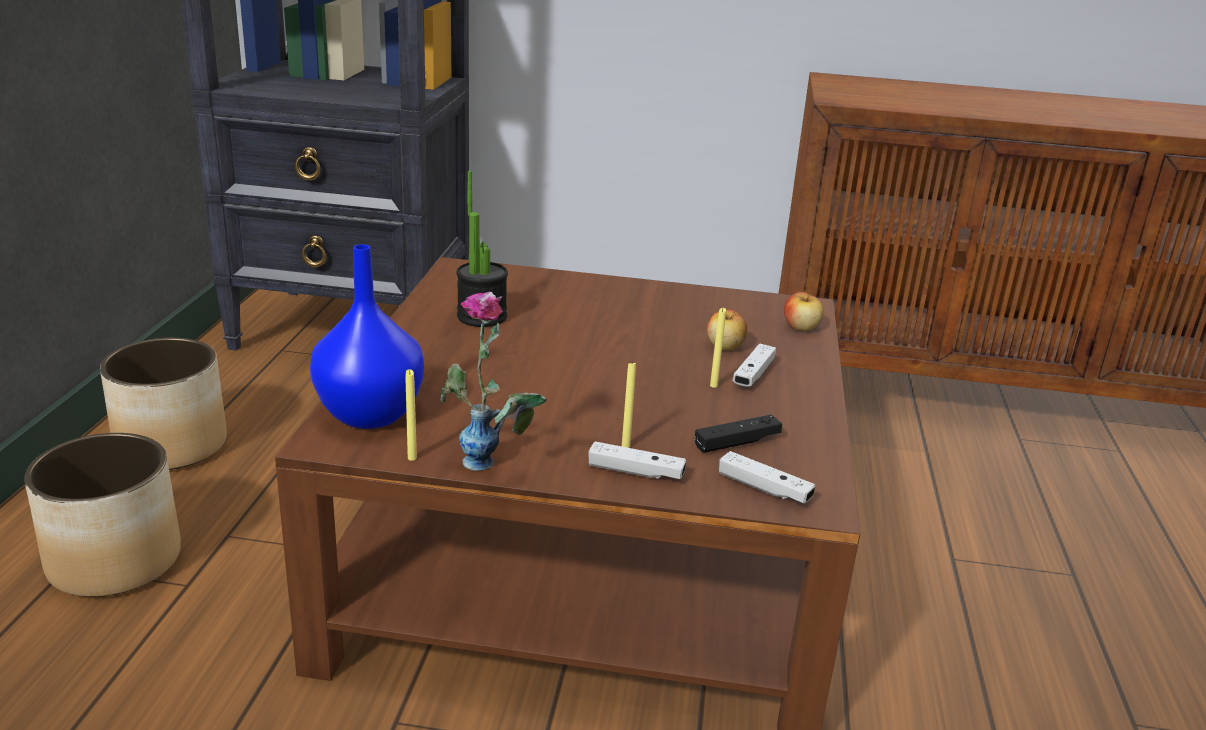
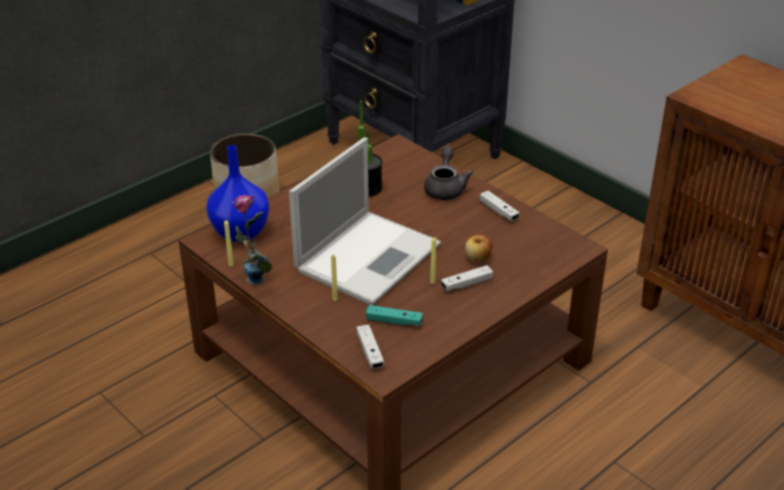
camera: 40 degrees right, 10 degrees up
(114, 561) = (170, 258): planter -> none
(579, 292) = (445, 188): none -> grey teapot
(595, 384) = (369, 256): none -> laptop
(635, 472) = (320, 315): white game controller -> white game controller (498, 211)
(737, 442) = (394, 321): black game controller -> turquoise game controller
(801, 327) = (548, 262): apple -> none

